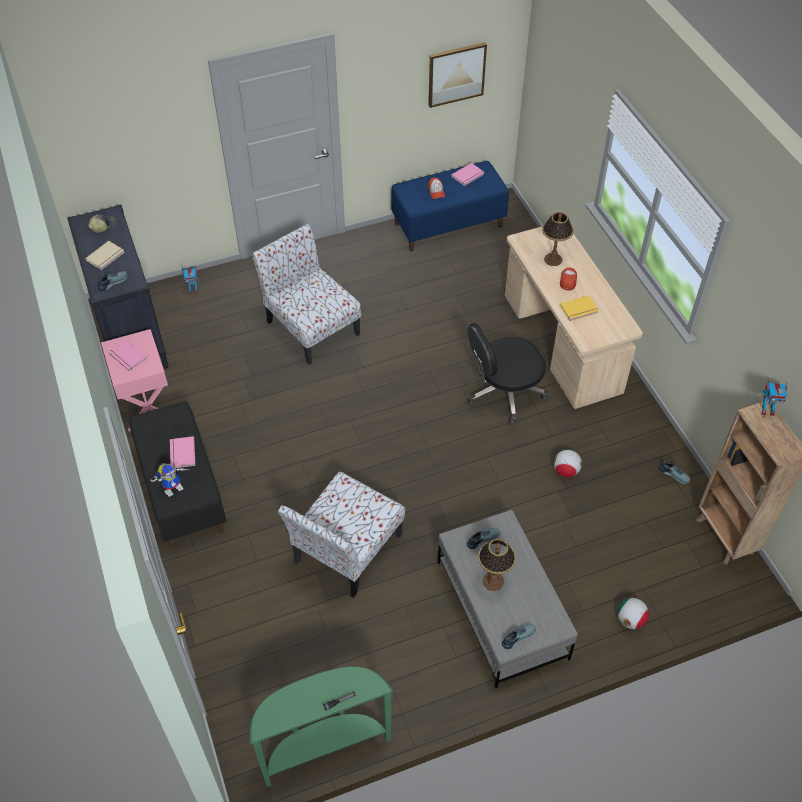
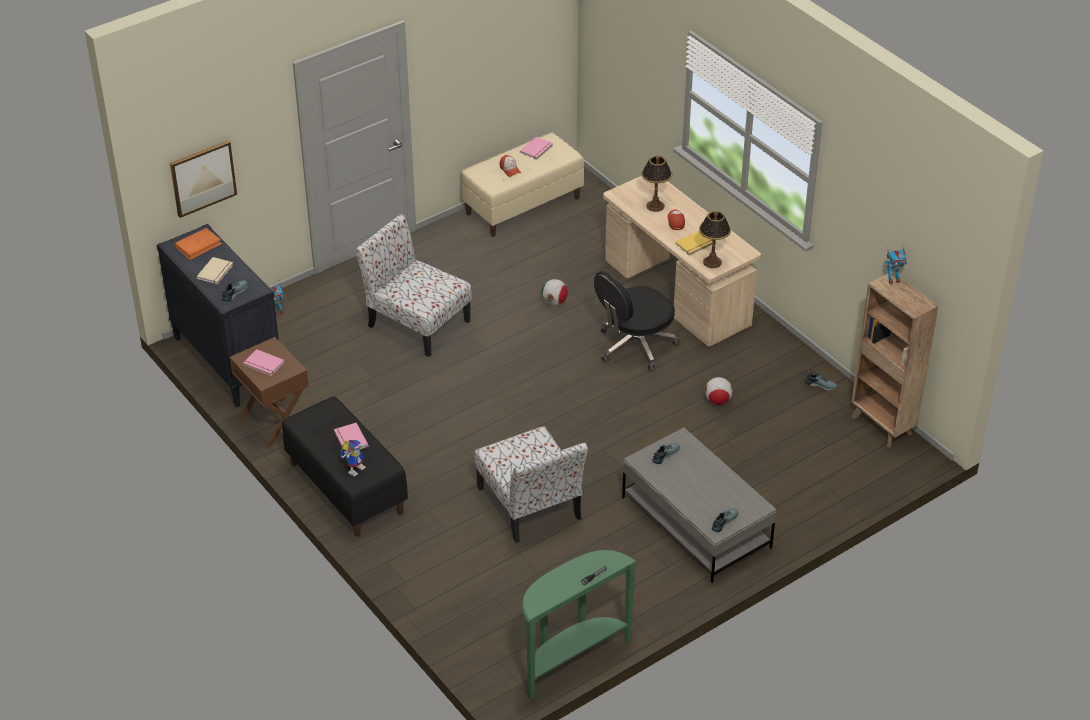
camera: 15 degrees left, 10 degrees down
(103, 226) = (198, 245): cap -> orange book
(146, 405) = (274, 423): pink nightstand -> brown nightstand
(346, 550) = (530, 505): chair -> chair turned 45 degrees counterclockwise
(448, 224) = (523, 205): blue bench -> beige bench
(456, 74) = (515, 46): picture -> picture (202, 177)
(493, 581) = (687, 484): table lamp -> table lamp (712, 262)
(630, 620) = (816, 507): football -> football (554, 302)

